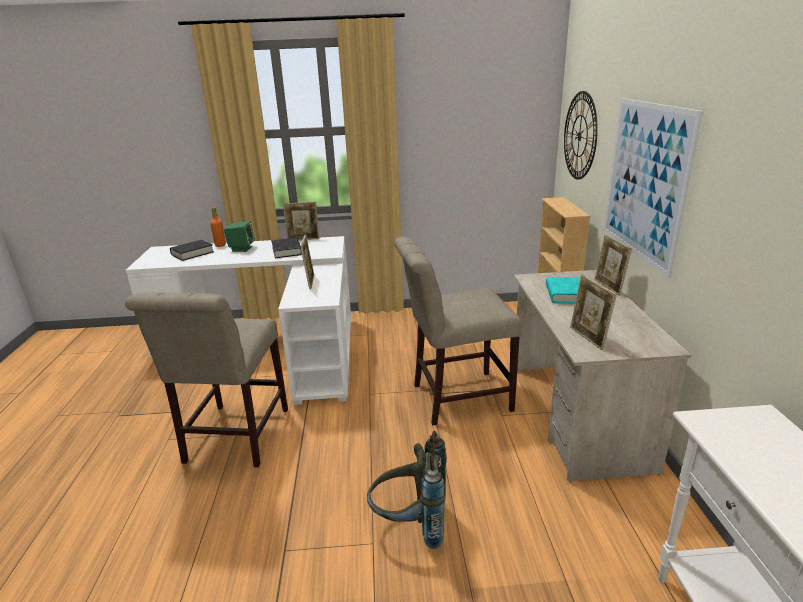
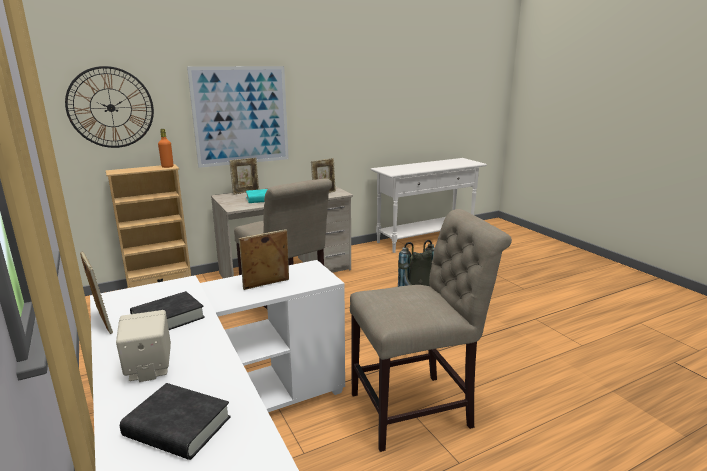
camera: 115 degrees left, 5 degrees down
(220, 245) = (118, 410): orange bottle -> orange bottle (167, 167)
(242, 248) = (148, 369): green speaker -> beige speaker

